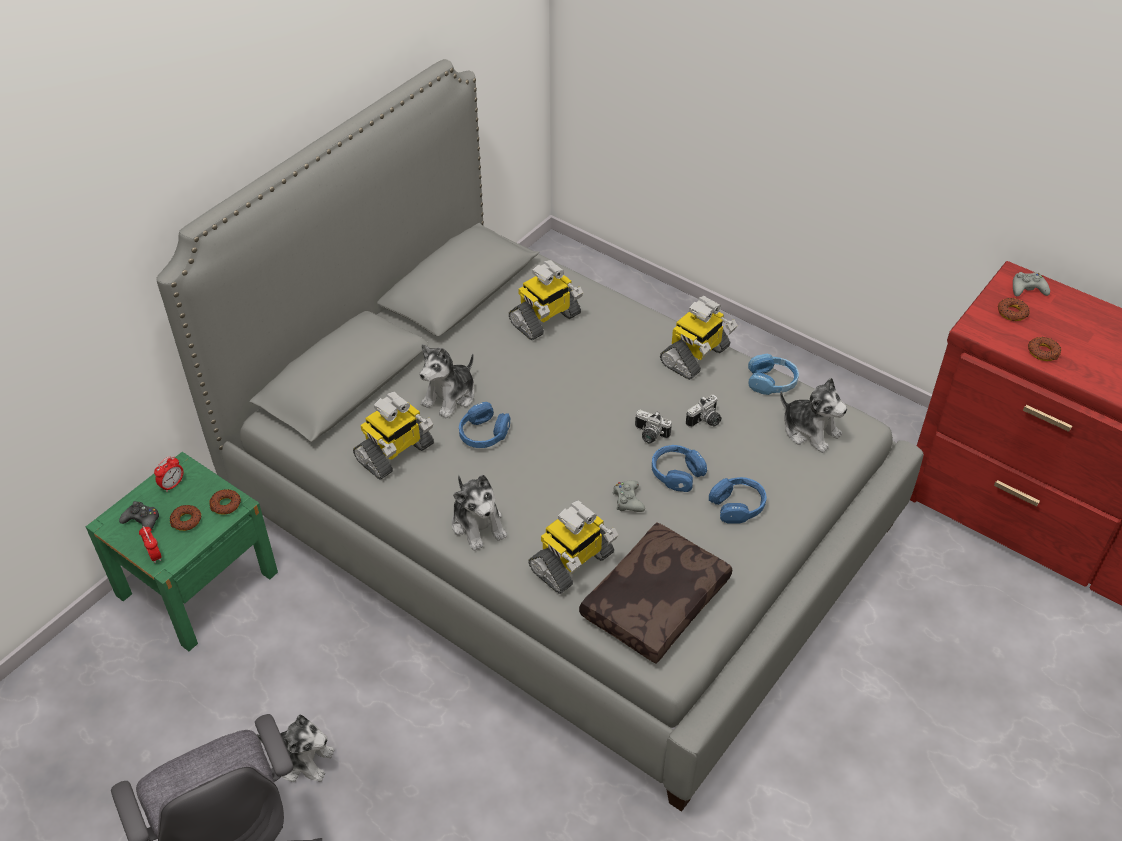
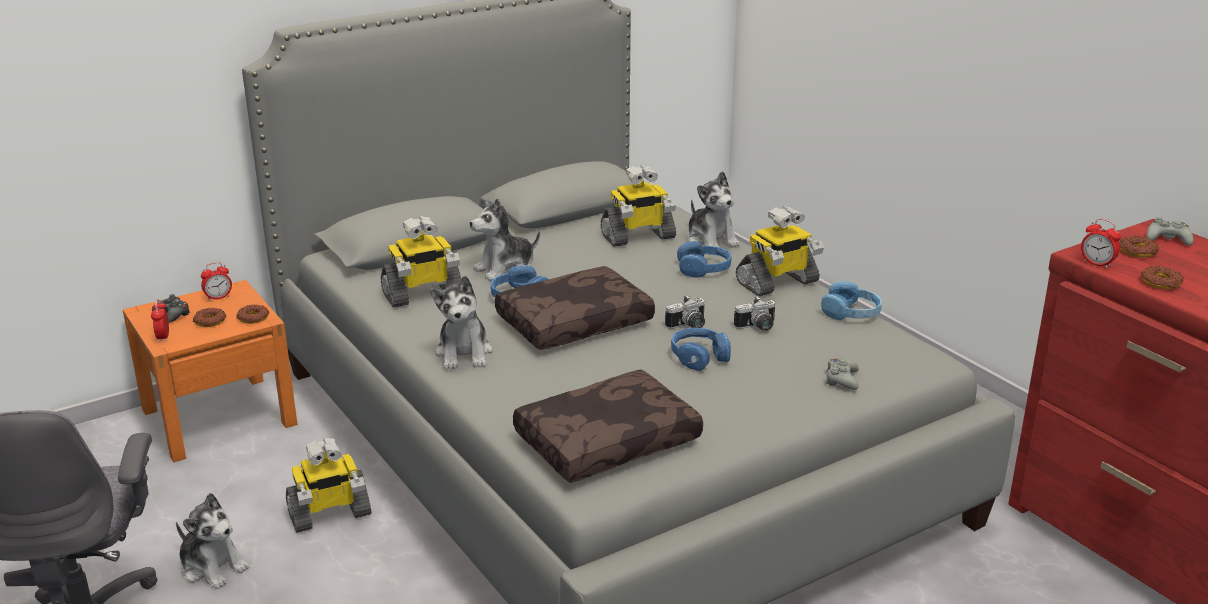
camera: 20 degrees right, 20 degrees down
(197, 584) = (219, 417): green nightstand -> orange nightstand
(551, 456) = (574, 322): none -> brown pillow
(572, 563) = (537, 395): toy robot -> toy robot (329, 514)
(628, 500) = (631, 364): grey game controller -> grey game controller (841, 380)
(649, 435) = (689, 326): camera -> camera turned 75 degrees counterclockwise
(738, 506) = (751, 391): blue headphones -> blue headphones (704, 269)
(810, 431) = (872, 353): plush toy -> plush toy (711, 240)
(989, 338) = (1097, 264): none -> alarm clock

